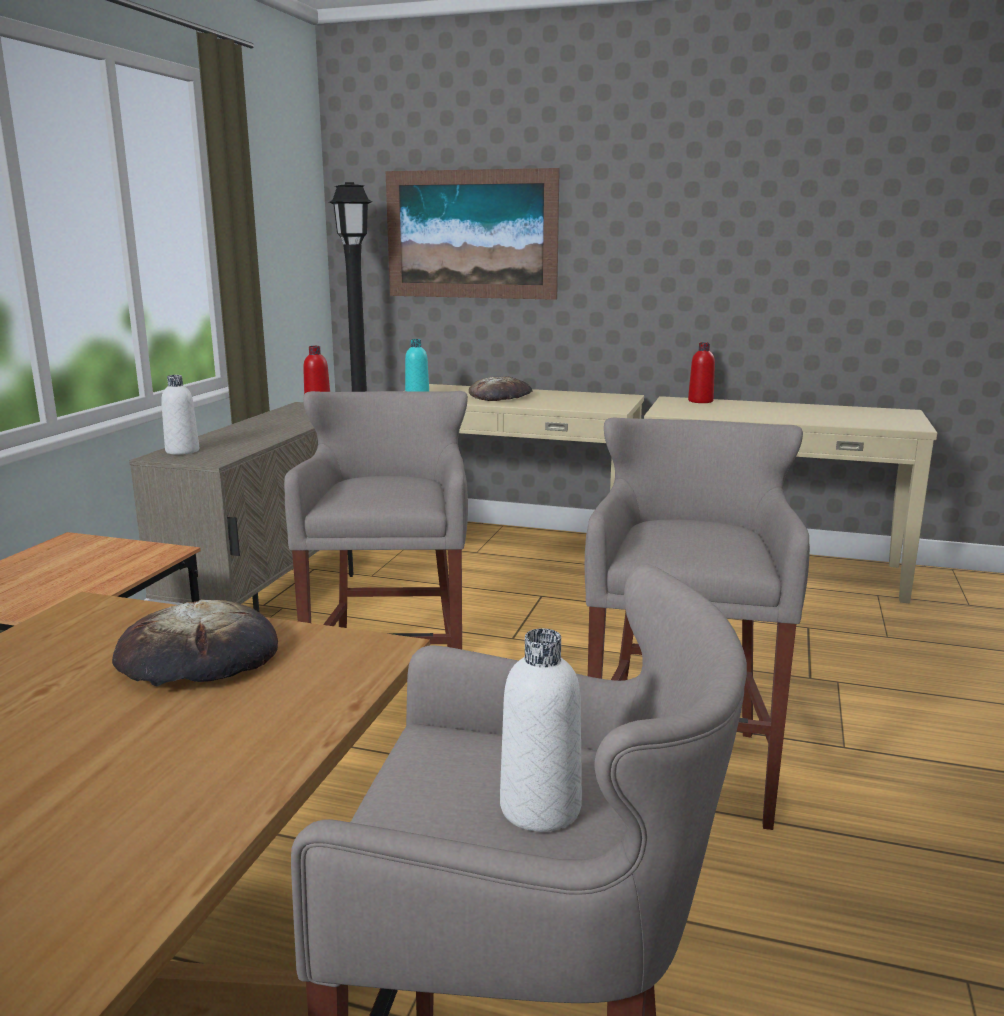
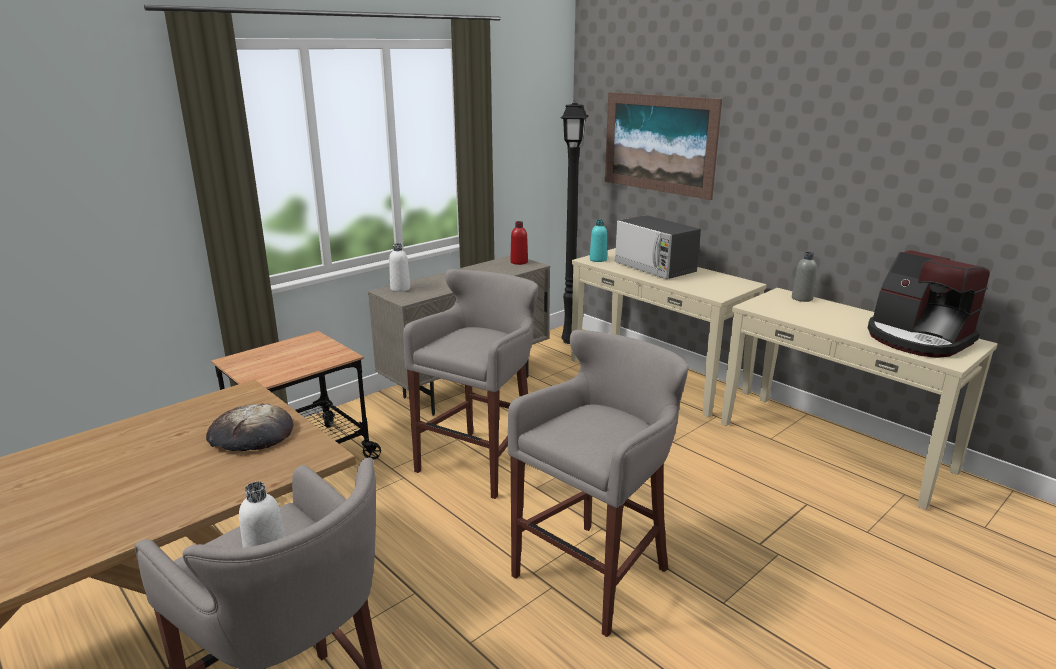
camera: 30 degrees right, 5 degrees up
(500, 395) = (655, 268): bread -> microwave
(700, 401) = (802, 298): red bottle -> grey bottle
(857, 416) = (917, 339): none -> coffee machine

